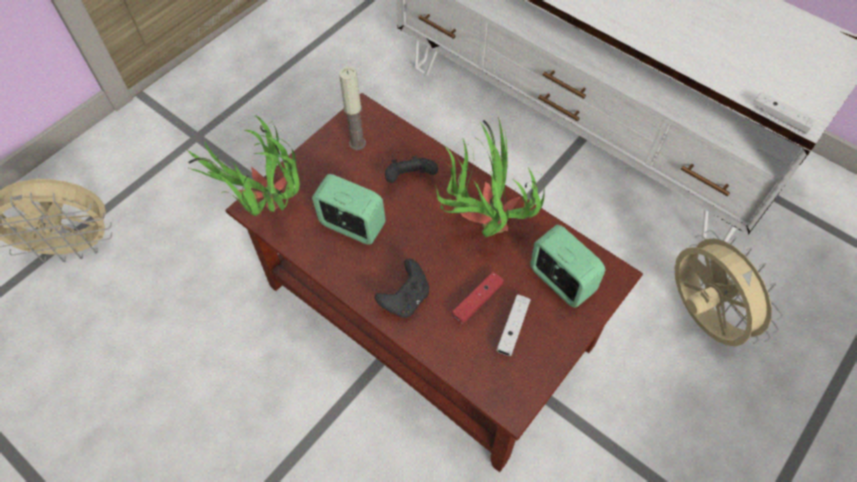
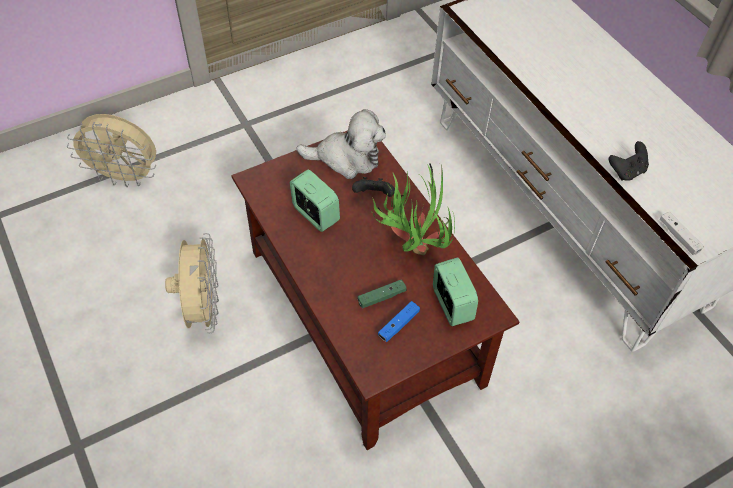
camera: 20 degrees right, 5 degrees down
(269, 213) = (261, 187): potted plant -> none
(357, 143) = (346, 158): candle -> plush toy
(405, 299) = (330, 278): black game controller -> black game controller (626, 171)
(477, 301) = (381, 297): red game controller -> green game controller
(512, 328) = (398, 325): white game controller -> blue game controller
(699, 317) = (589, 396): beige fan -> beige fan (203, 309)

